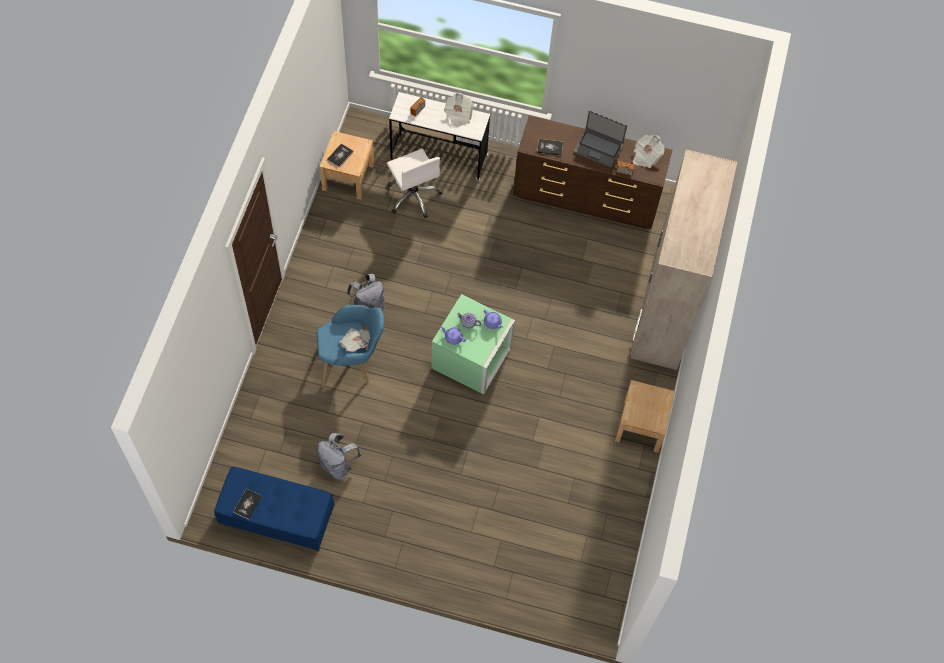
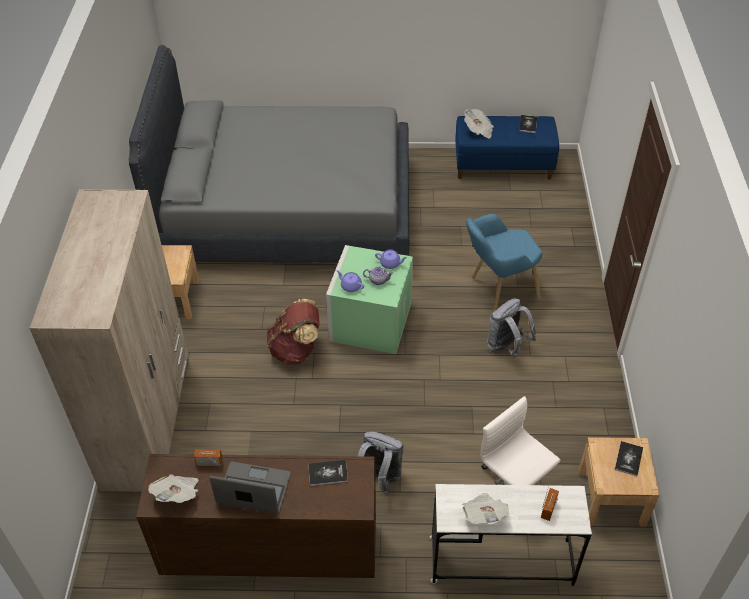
camera: 170 degrees right, 15 degrees down
(338, 465) = (469, 210): grey backpack -> grey backpack (379, 478)
(356, 342) = (494, 247): newspaper -> newspaper (478, 130)
(518, 508) = (287, 212): none -> grey bed
(540, 345) = (296, 350): none -> brown backpack

